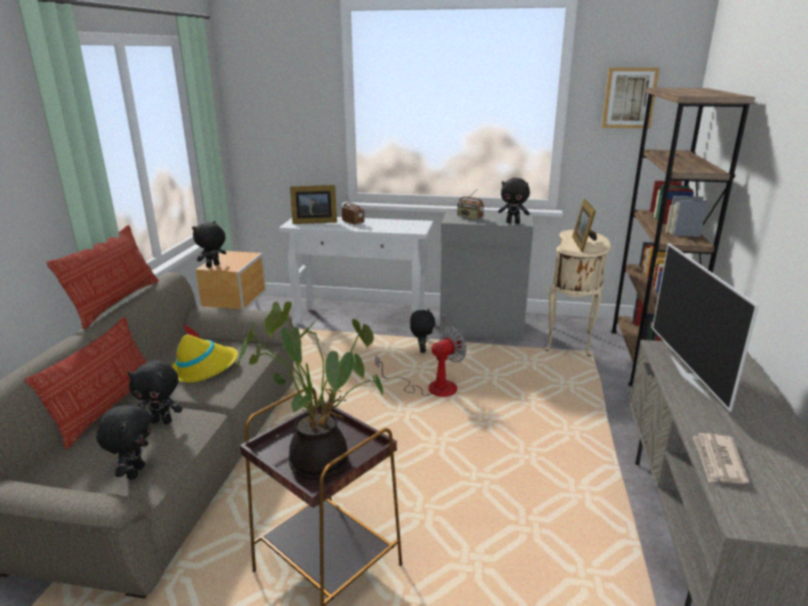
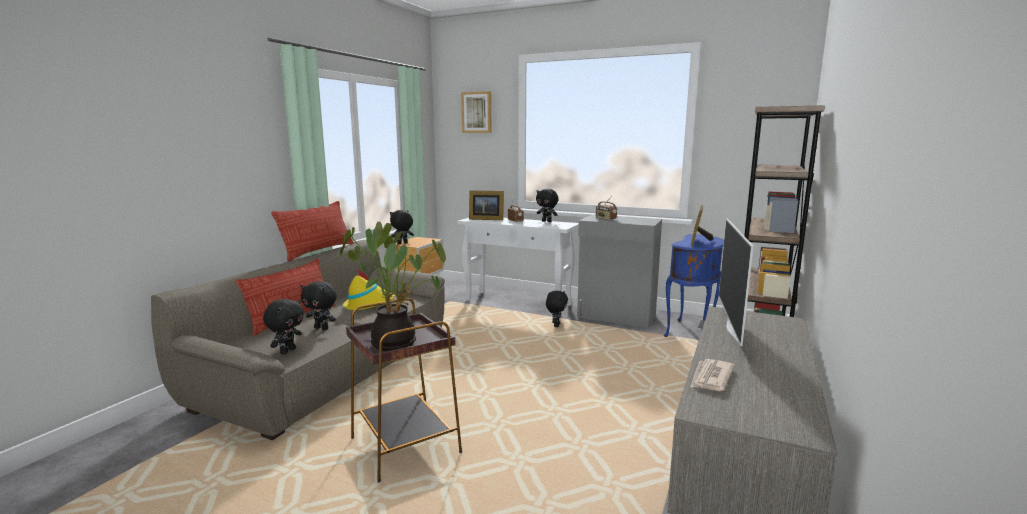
camera: 15 degrees right, 10 degrees down
(431, 388) = (550, 350): fan -> none
(513, 222) = (639, 222): black plush toy -> black plush toy (547, 221)
(571, 341) = (692, 333): beige side table -> blue side table
(629, 98) = (748, 123): picture -> picture (477, 112)

